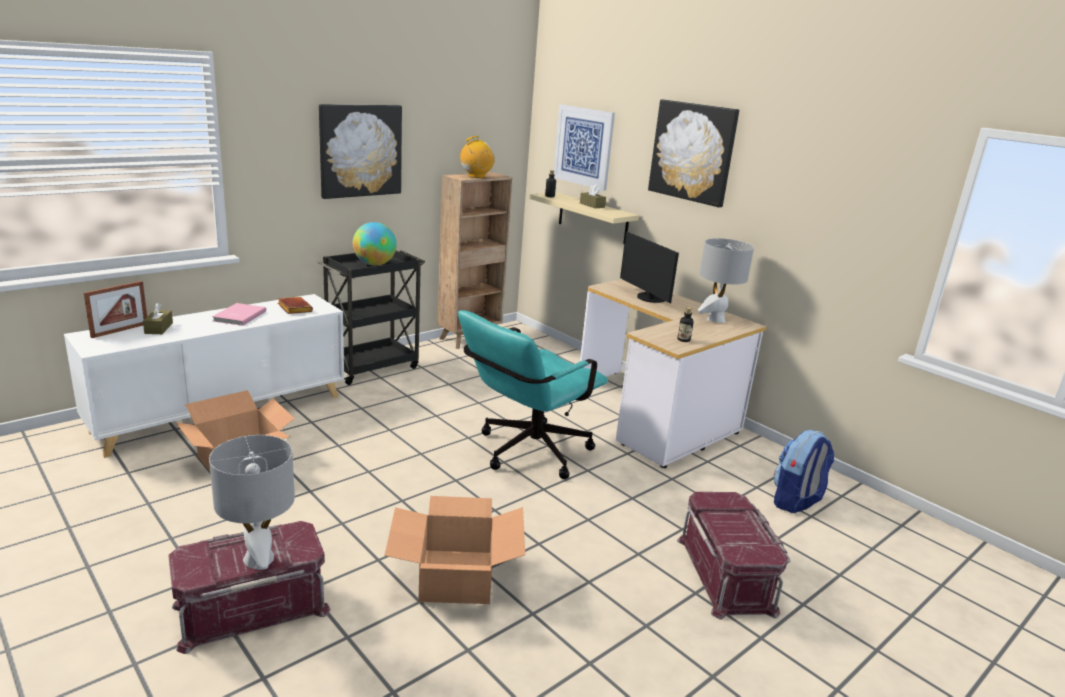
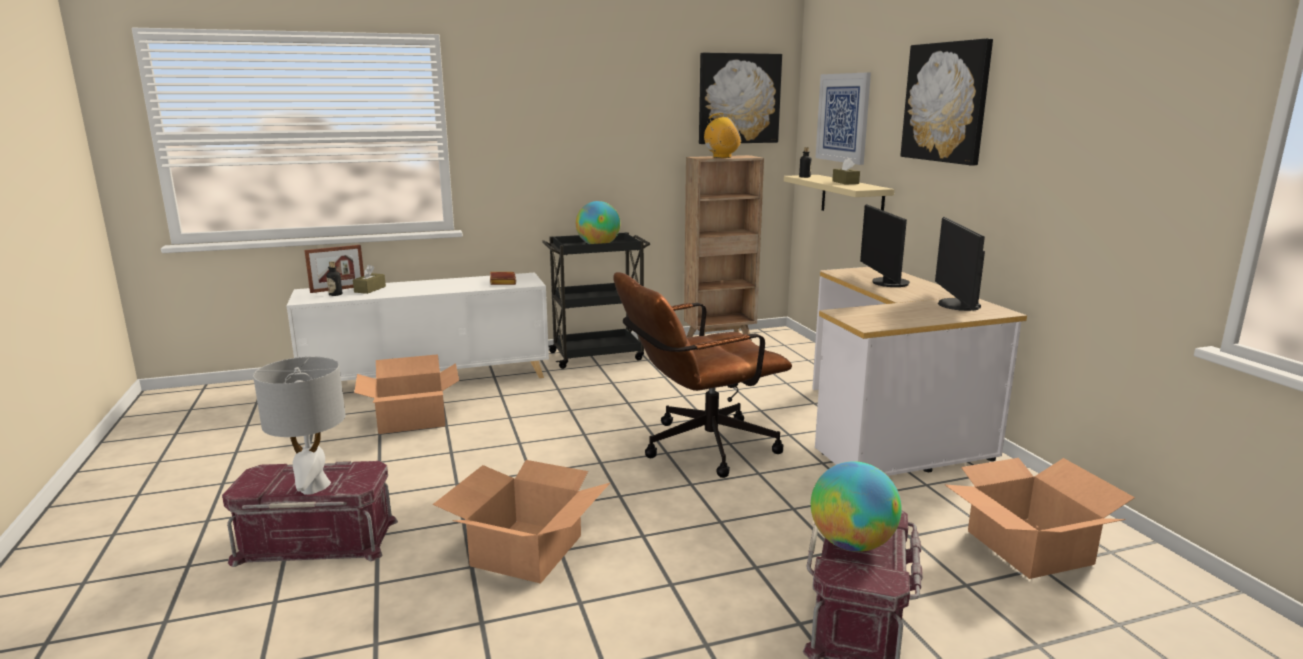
camera: 25 degrees right, 5 degrees down
(238, 316) = (446, 284): pink book -> none
(360, 150) = (591, 130): picture -> picture (739, 99)
(526, 453) = (698, 448): turquoise office chair -> brown office chair
(683, 340) = (887, 320): bottle -> bottle (335, 294)
(715, 319) = (956, 305): grey table lamp -> monitor
(728, 528) = (852, 544): none -> globe
(796, 502) = (1028, 548): backpack -> cardboard box

